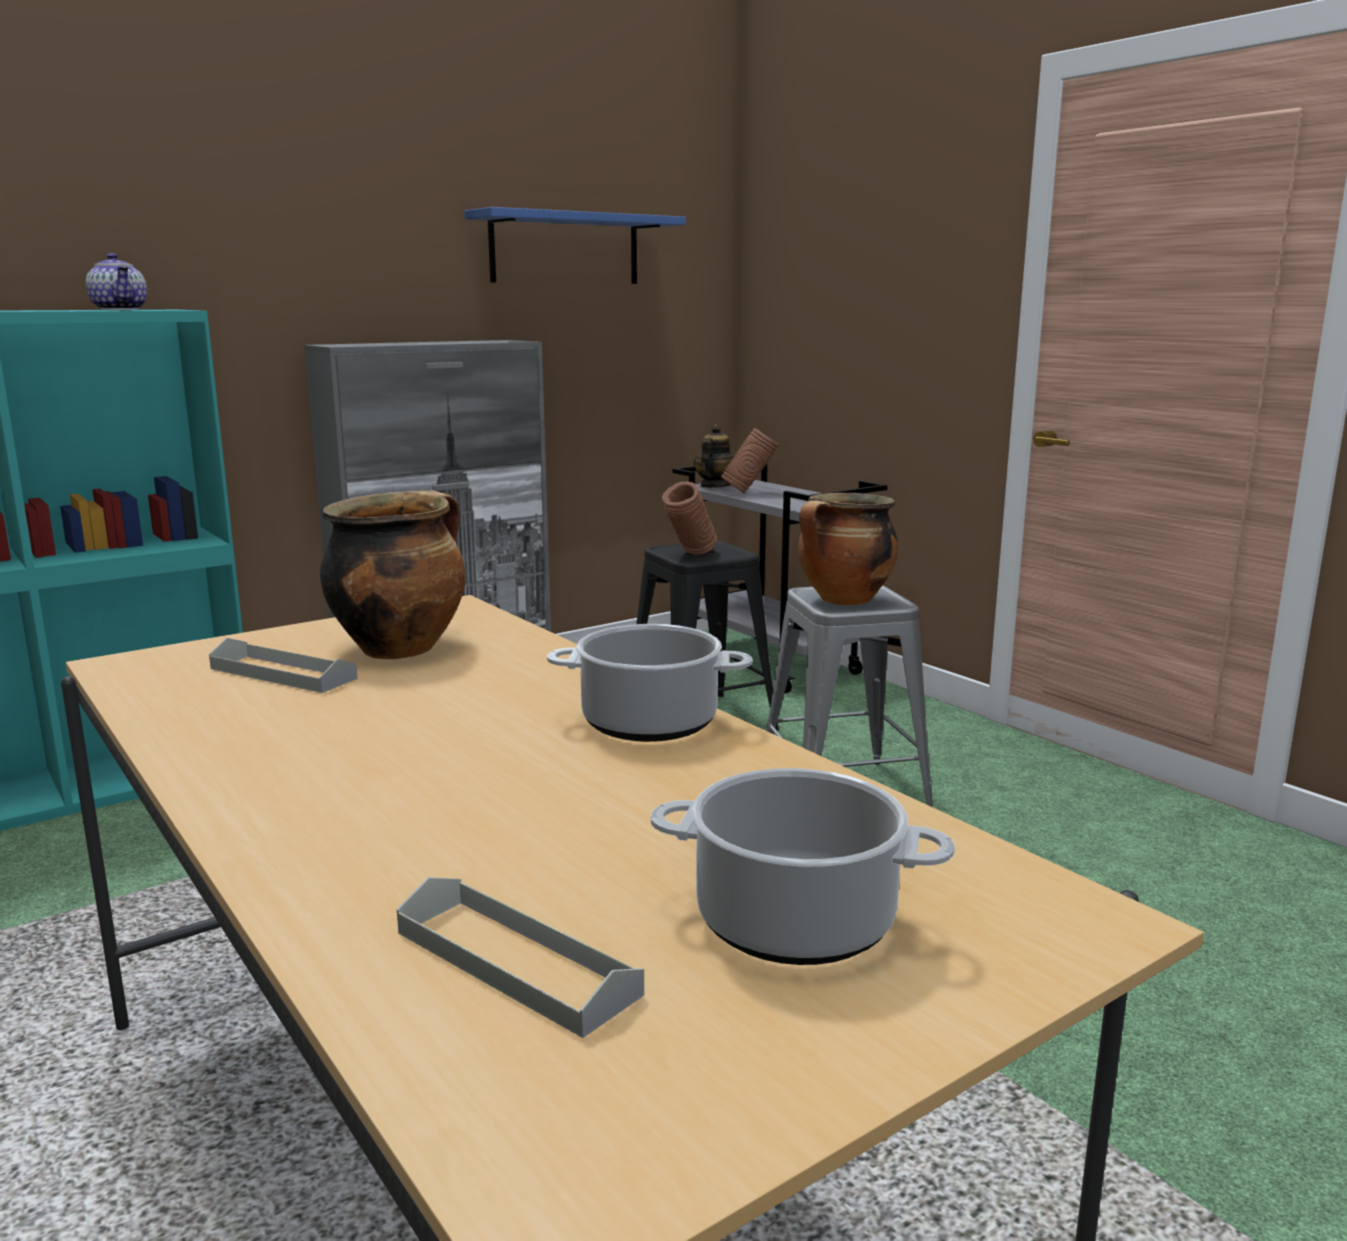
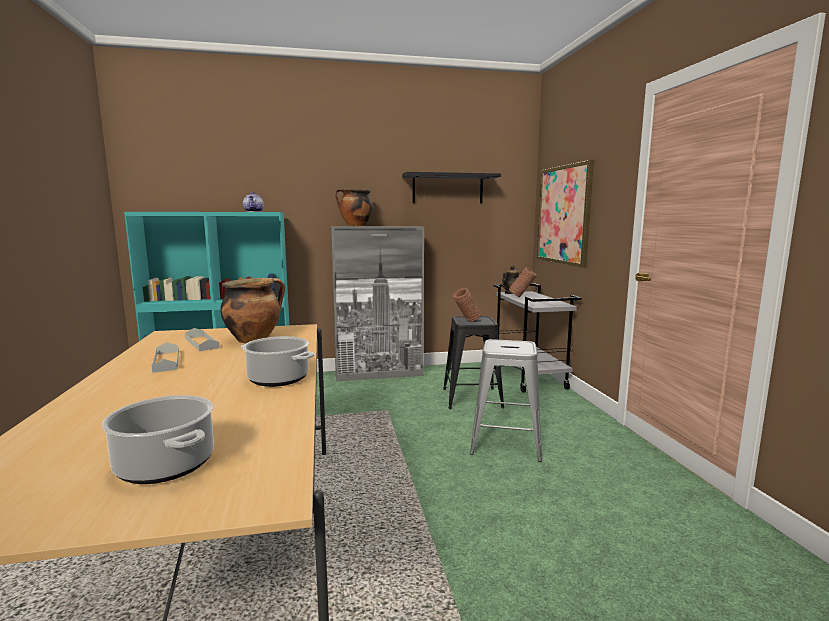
camera: 25 degrees right, 5 degrees down
(515, 963) = (56, 454): grey tray -> grey tray (166, 361)
(565, 249) = (447, 188): blue shelf -> black shelf
(826, 312) = (563, 215): none -> picture
(844, 601) = (503, 347): cooking pot -> cooking pot (355, 226)

